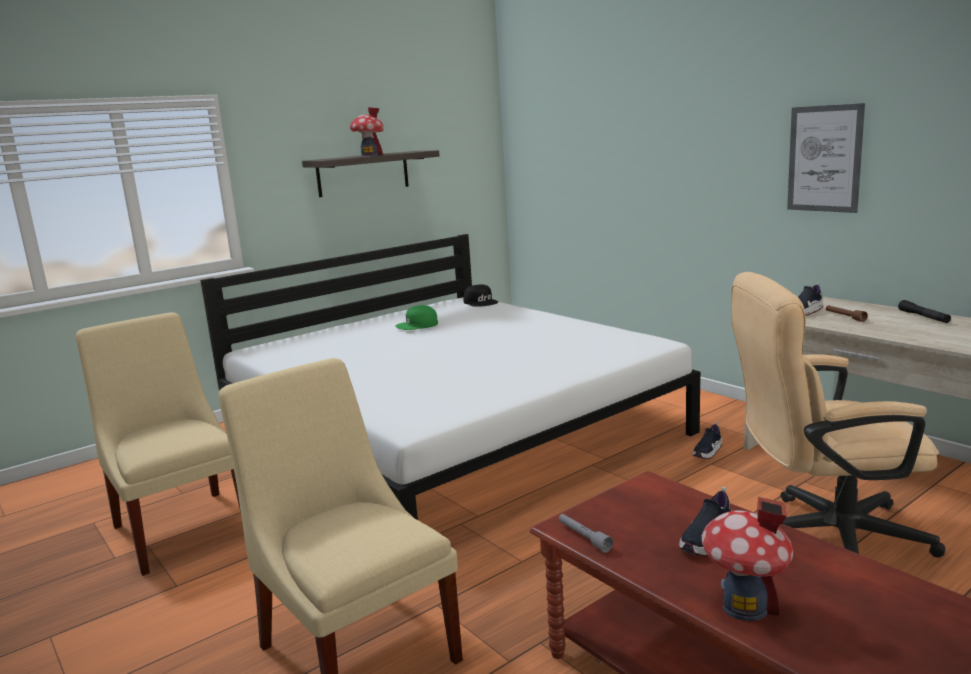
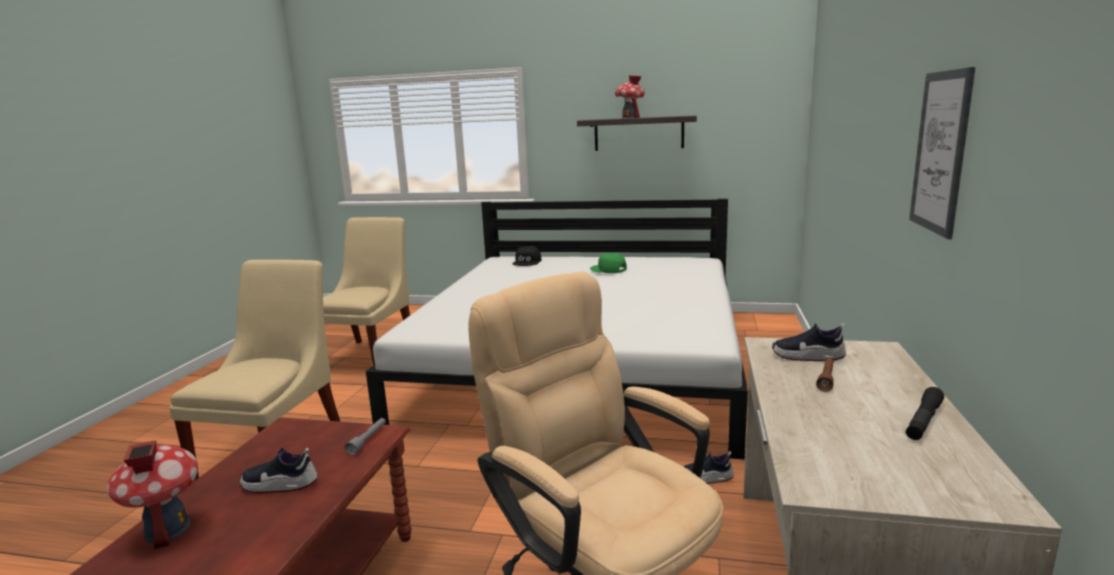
camera: 50 degrees right, 0 degrees up
(481, 302) = (700, 265): black cap -> black cap (527, 262)
(583, 538) = (267, 438): grey flashlight -> grey flashlight (368, 440)

